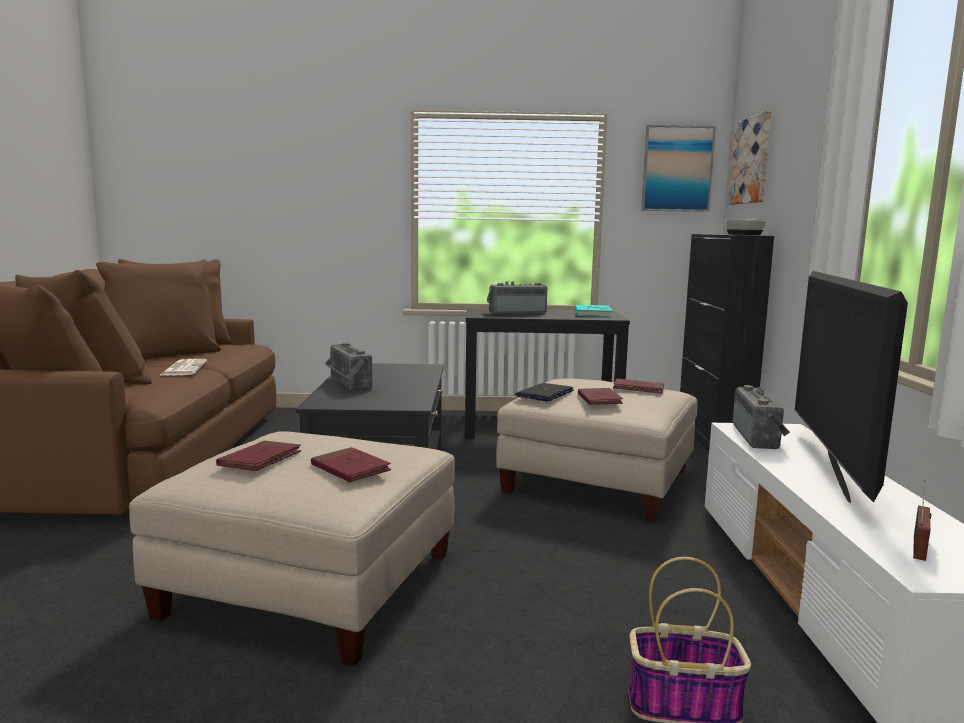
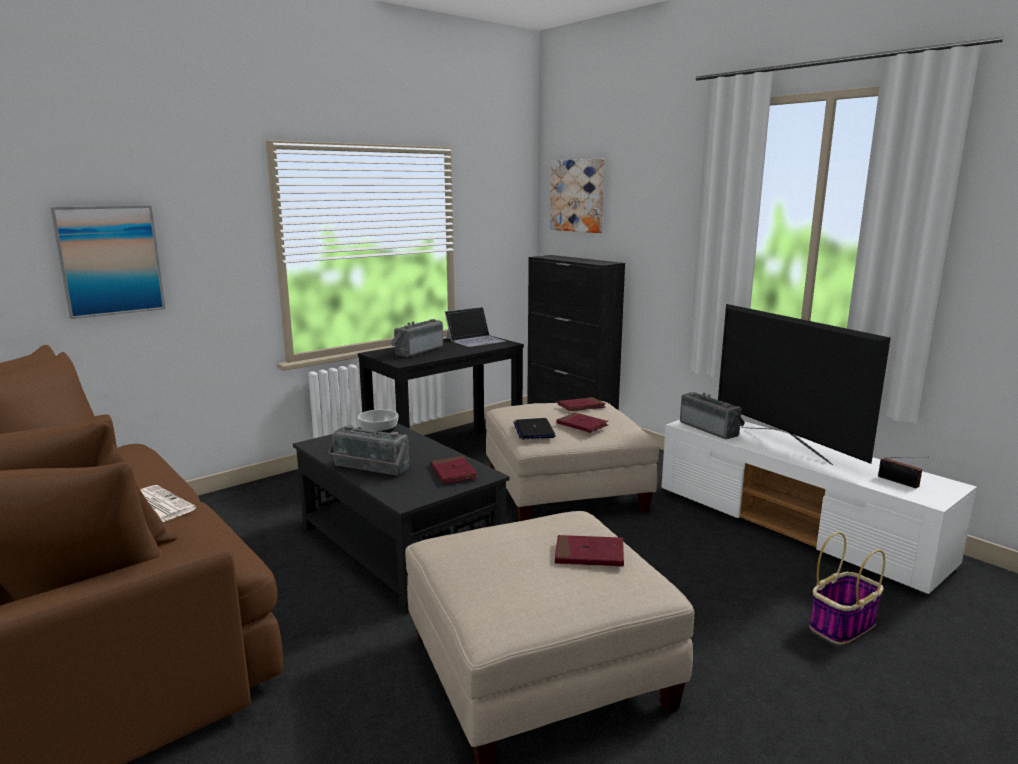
camera: 40 degrees left, 5 degrees up
(260, 460) = (511, 577): red book -> red book (453, 473)
(592, 313) = (475, 340): turquoise book -> laptop
(677, 169) = (505, 198): picture -> picture (110, 260)
(744, 234) = (597, 261): bowl -> bowl (378, 429)
(920, 546) = (900, 482): radio -> radio turned 150 degrees clockwise

